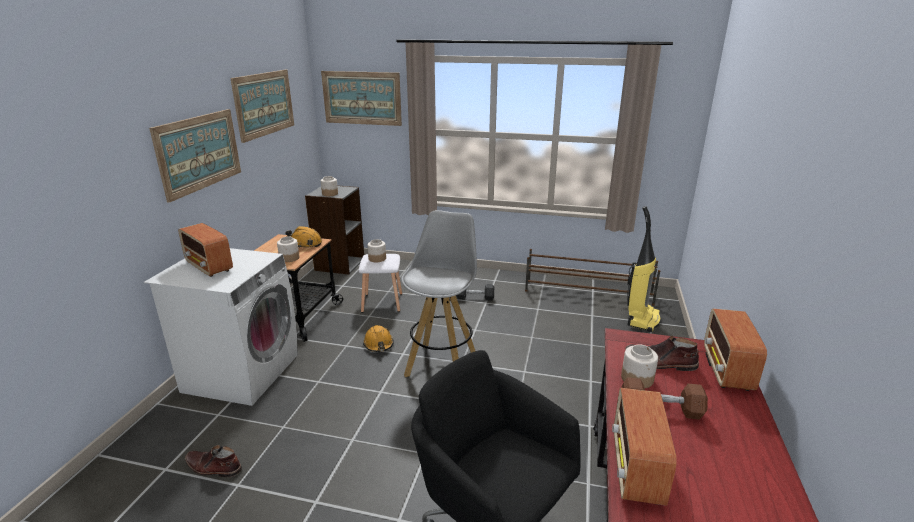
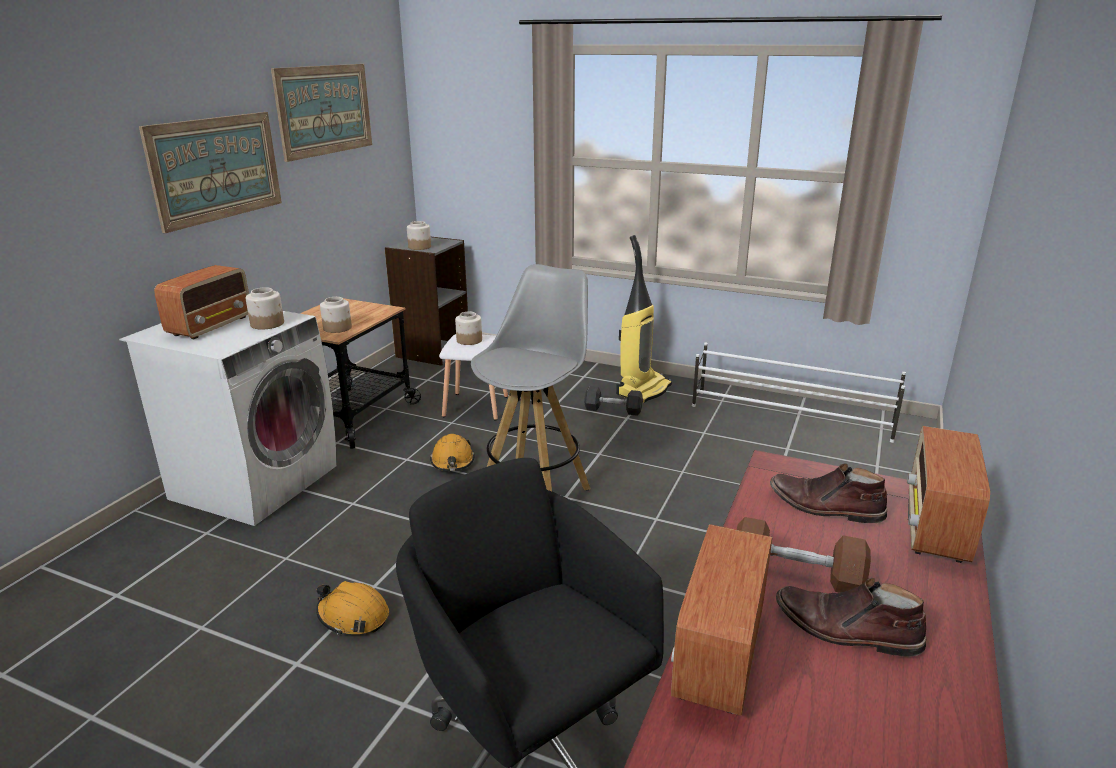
camera: 10 degrees right, 0 degrees up
(209, 266) = (211, 326): radio -> radio turned 120 degrees counterclockwise
(213, 467) = (177, 601): brown boot -> brown boot (846, 630)
(304, 243) = (366, 311): orange hard hat -> orange hard hat (353, 616)
(362, 98) = (472, 109): picture -> none
(588, 293) = (791, 416): brown shoe rack -> white shoe rack
(637, 378) = (776, 526): jar -> jar (268, 324)
(642, 319) = (867, 461): vacuum cleaner -> vacuum cleaner (643, 390)

